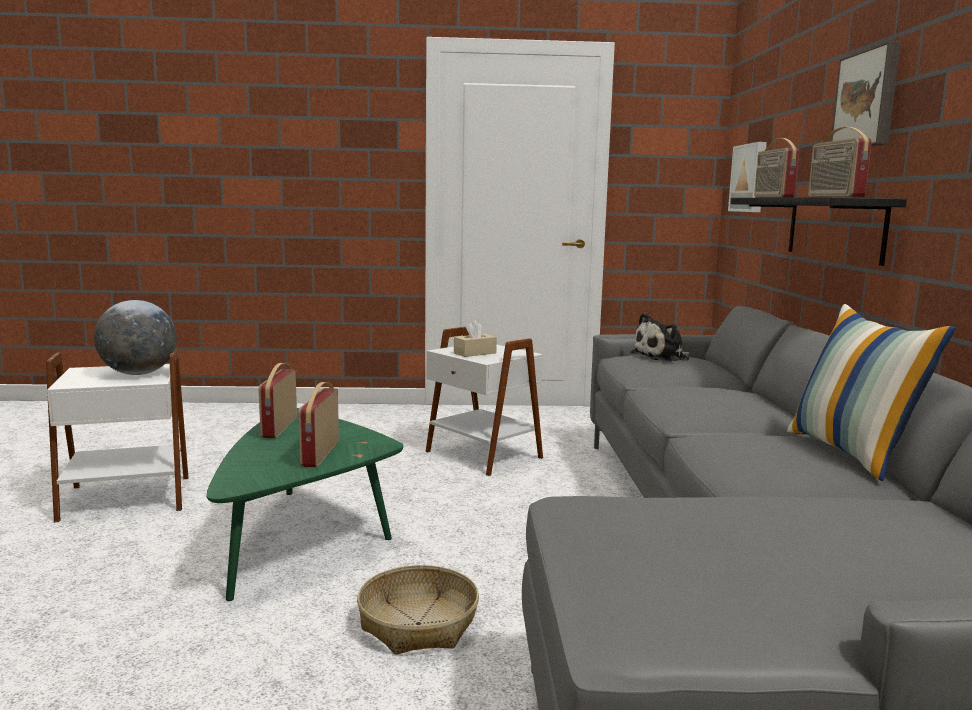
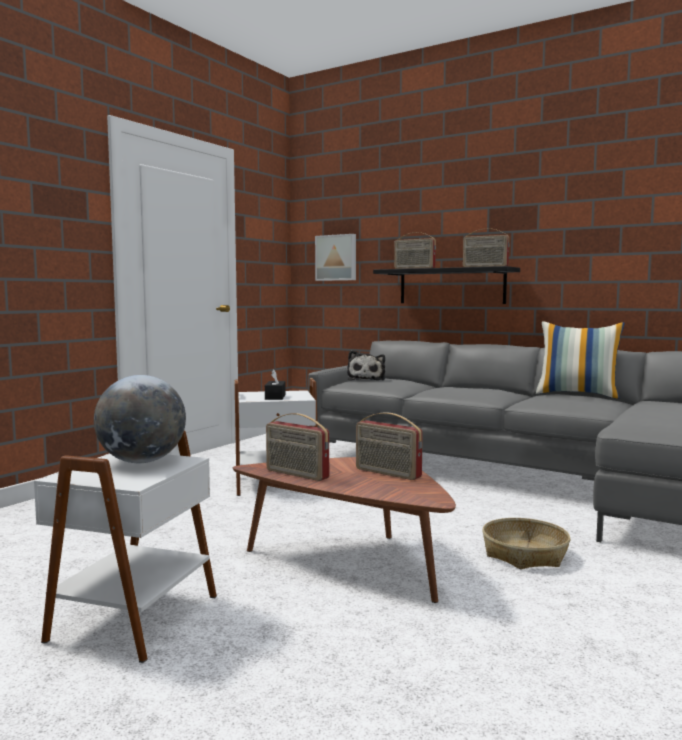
camera: 55 degrees left, 5 degrees down
(303, 538) = (353, 561): green coffee table -> brown coffee table
(475, 353) = (275, 397): beige tissue box -> black tissue box
(868, 99) = (473, 214): picture -> none

